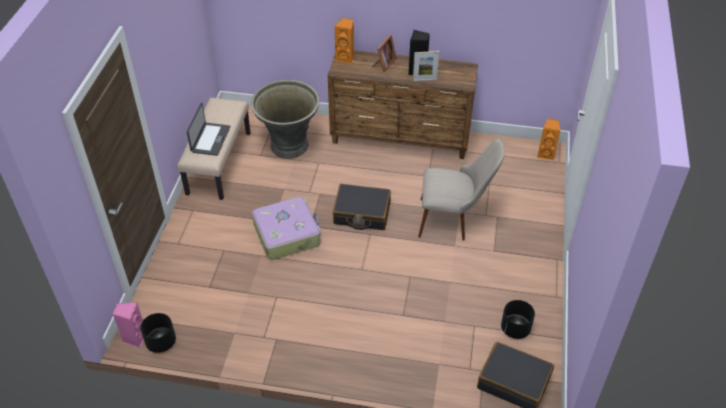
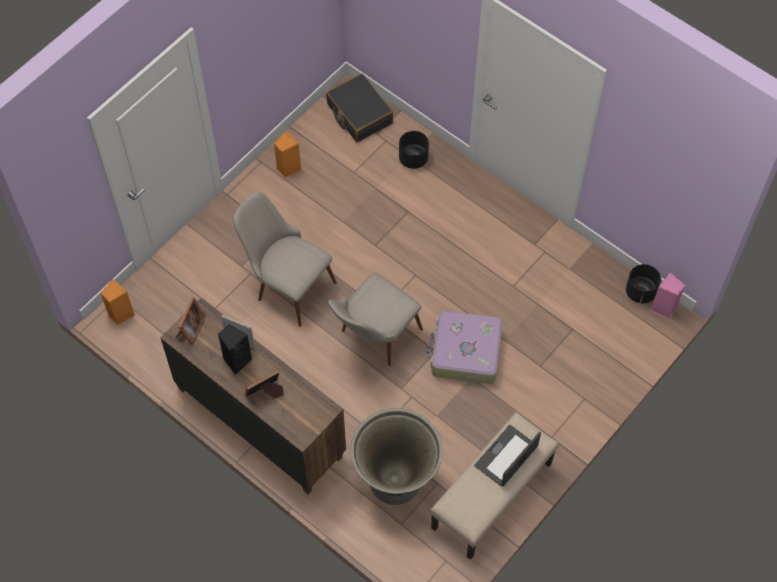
camera: 150 degrees left, 15 degrees up
(346, 58) = (303, 427): orange speaker -> orange speaker (288, 168)
(362, 213) = (373, 339): black suitcase -> beige chair
(463, 73) = (191, 329): none -> picture frame
(515, 329) = (321, 152): black planter -> black planter (413, 158)

